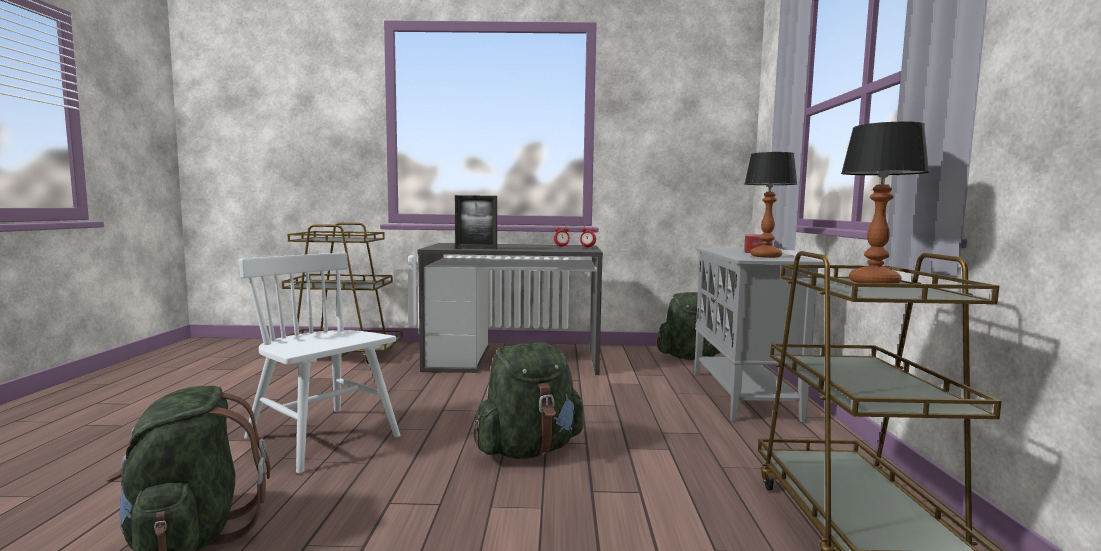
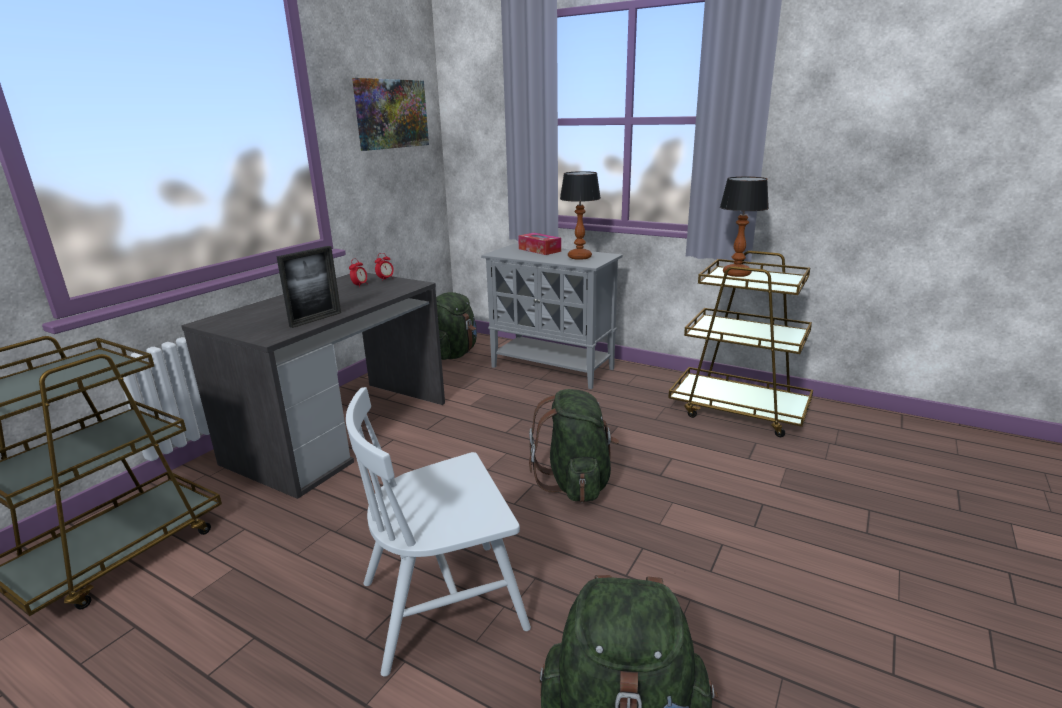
camera: 60 degrees left, 15 degrees up
(684, 121) = (391, 114): none -> picture

